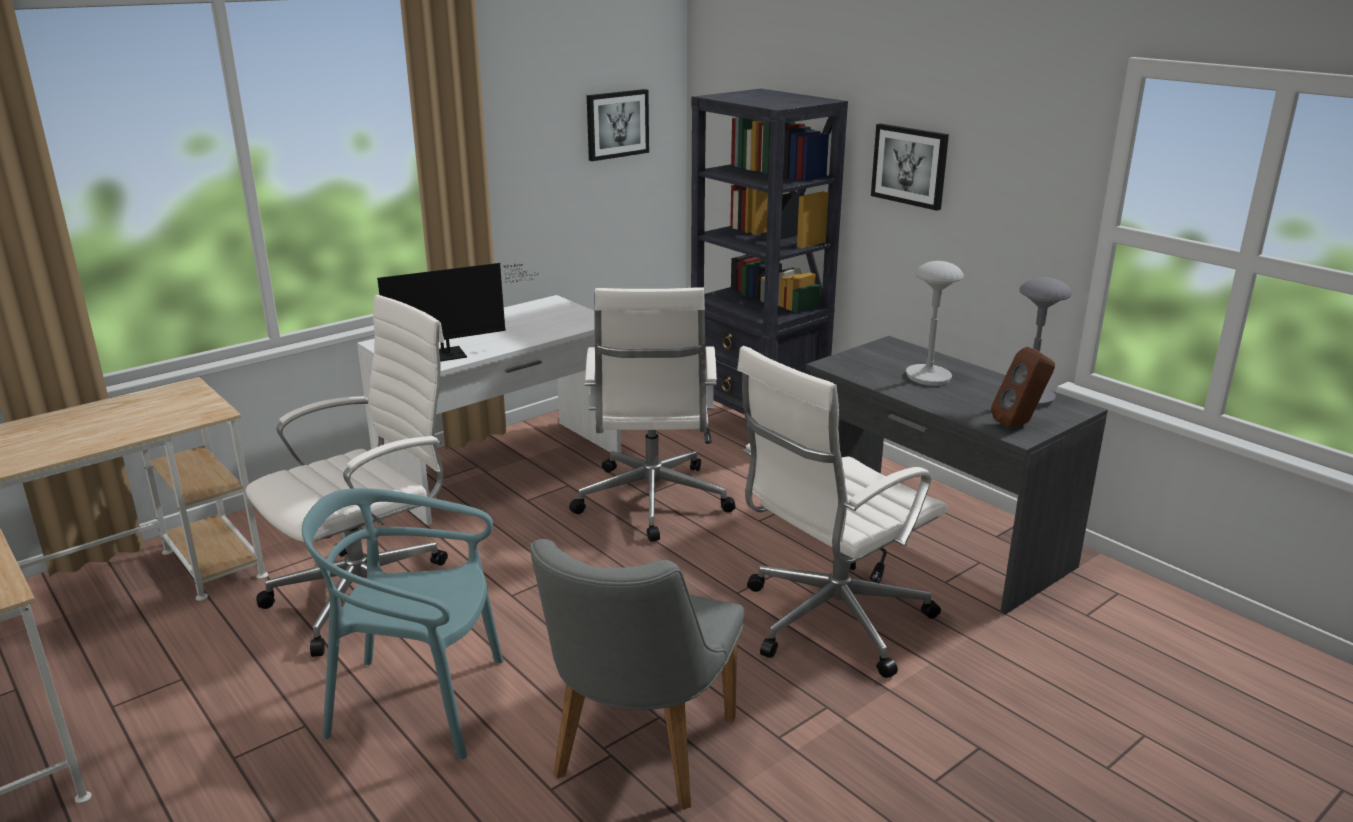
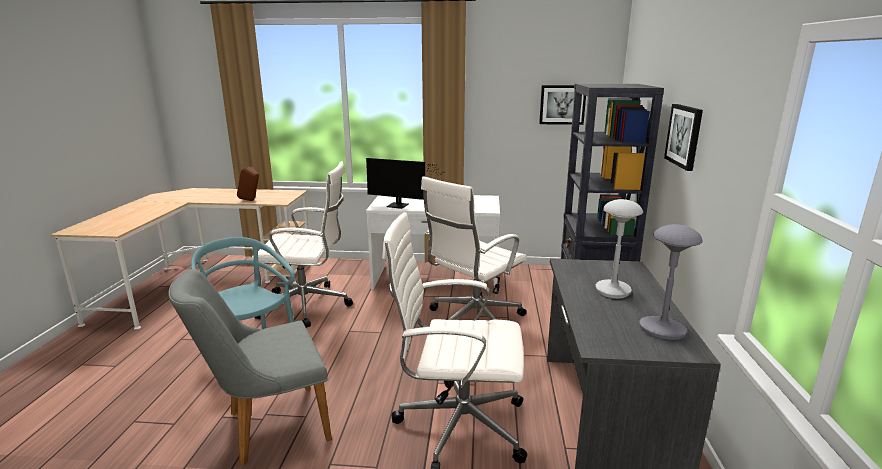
camera: 45 degrees right, 5 degrees down
(1020, 424) = (615, 341): brown speaker -> brown speaker (251, 200)

